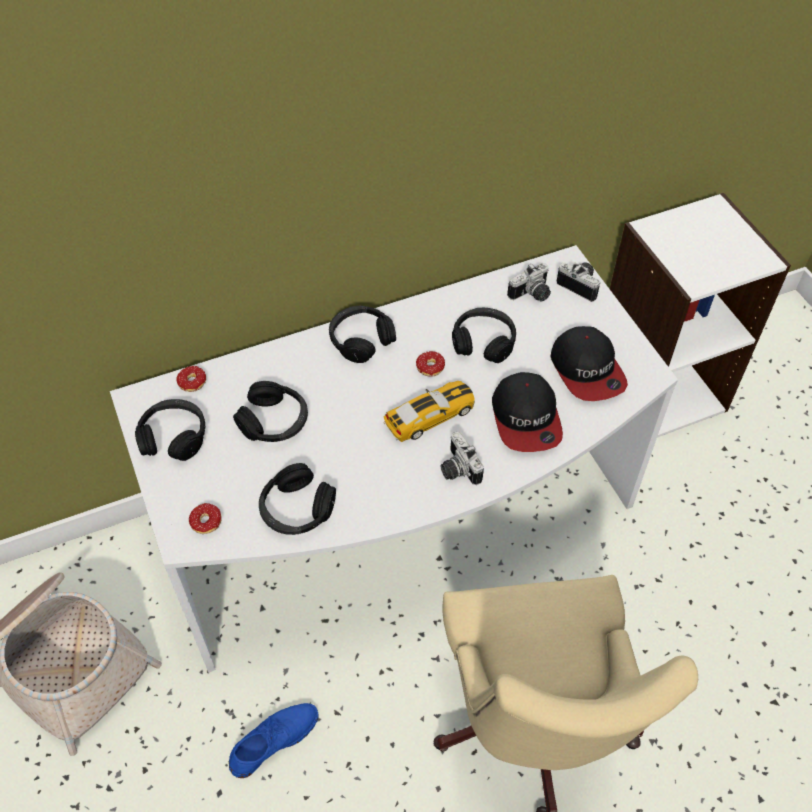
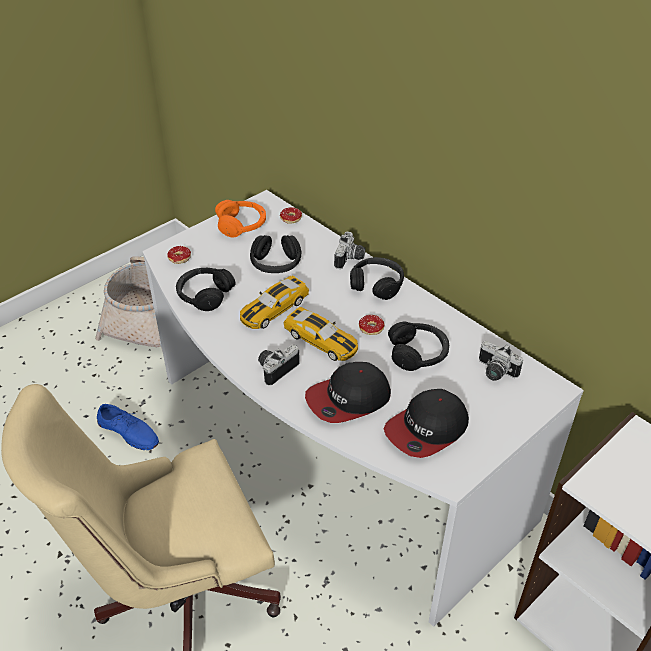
camera: 70 degrees right, 10 degrees down
(173, 436) = (242, 225): black headphones -> orange headphones
(357, 445) = (274, 309): none -> toy car
(581, 285) = (532, 403): camera -> camera (350, 259)

